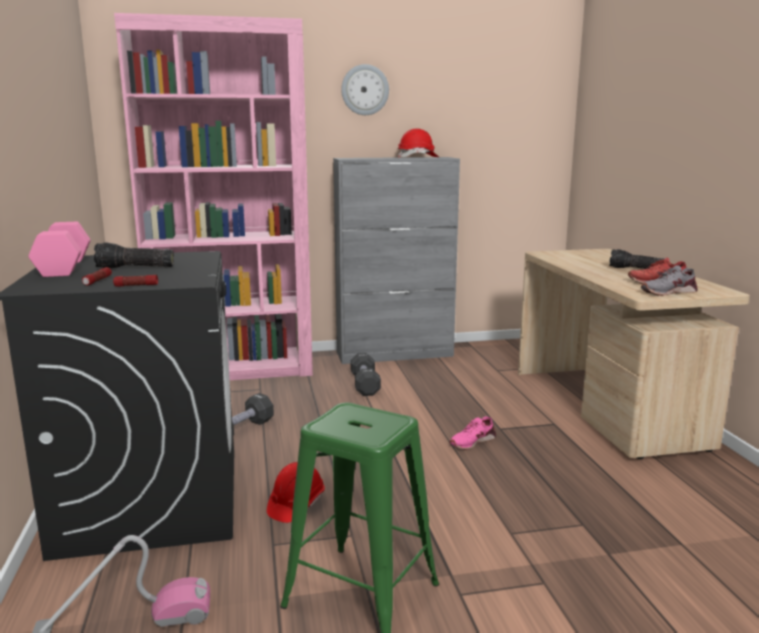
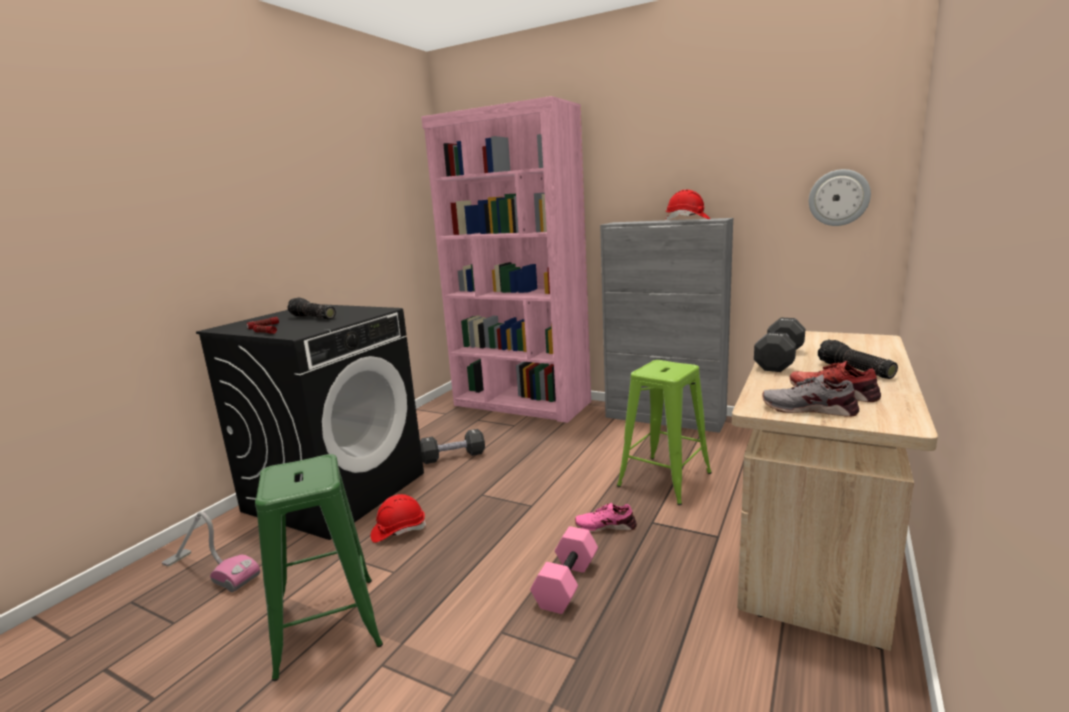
camera: 40 degrees right, 0 degrees up
(62, 267) = (287, 313): pink dumbbell -> pink dumbbell (565, 582)
(365, 90) = (646, 153): wall clock -> wall clock (839, 198)
(365, 385) = (596, 441): black dumbbell -> black dumbbell (779, 359)
(464, 398) = (664, 479): none -> green stool

